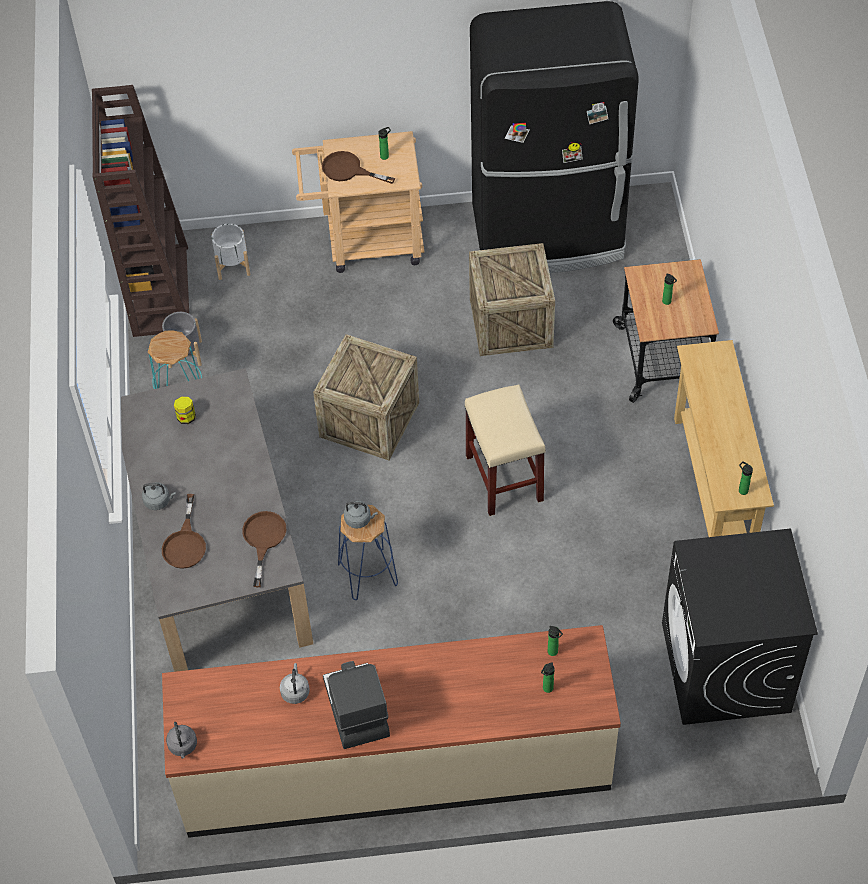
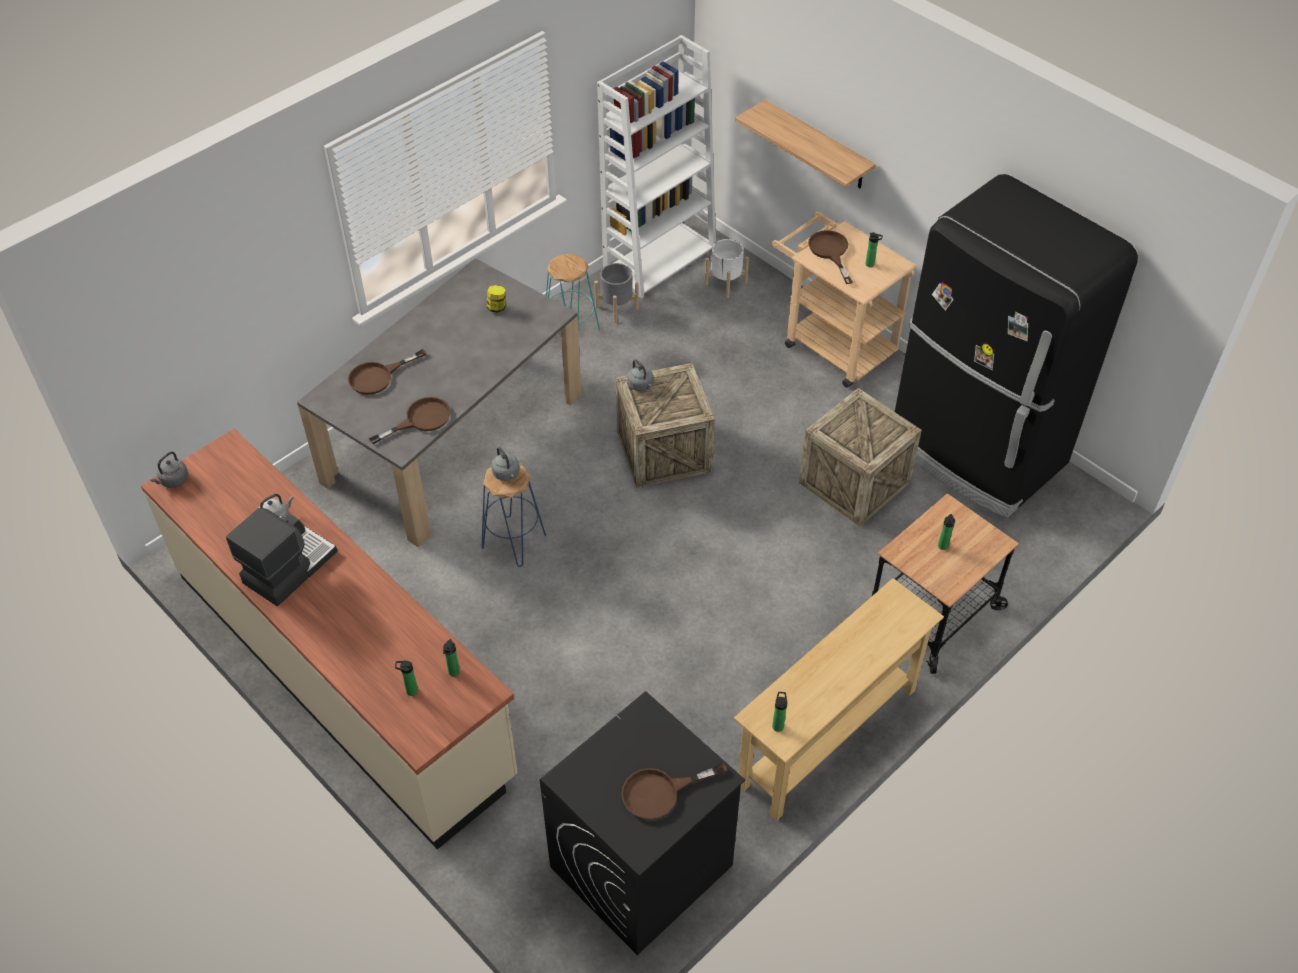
camera: 50 degrees right, 5 degrees down
(159, 290) = (660, 259): brown bookcase -> white bookcase
(159, 501) = (404, 339): grey kettle -> grey kettle (641, 385)
(270, 97) = (817, 146): none -> shelf
(505, 479) = (691, 575): beige stool -> none
(763, 582) = (660, 792): none -> brown frying pan

